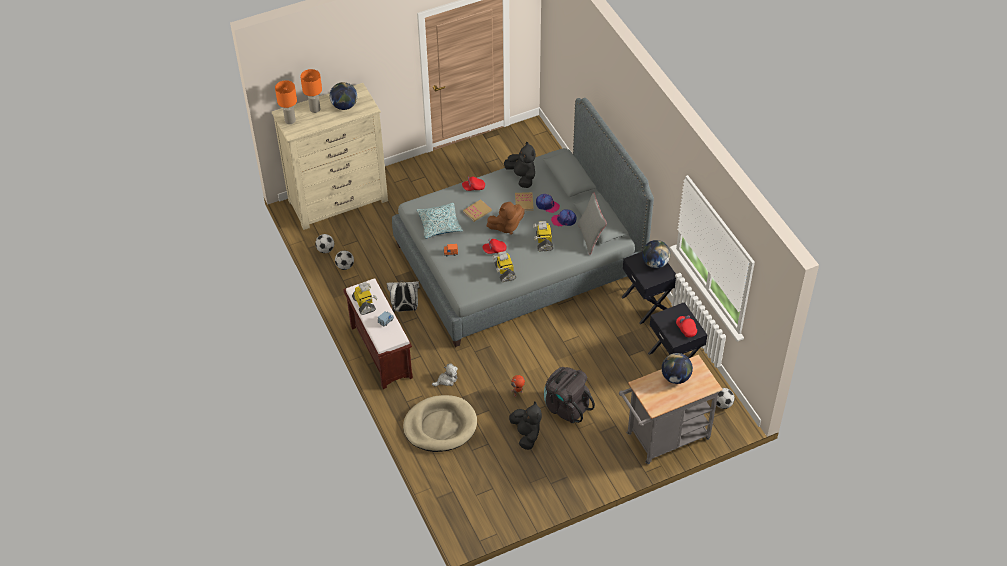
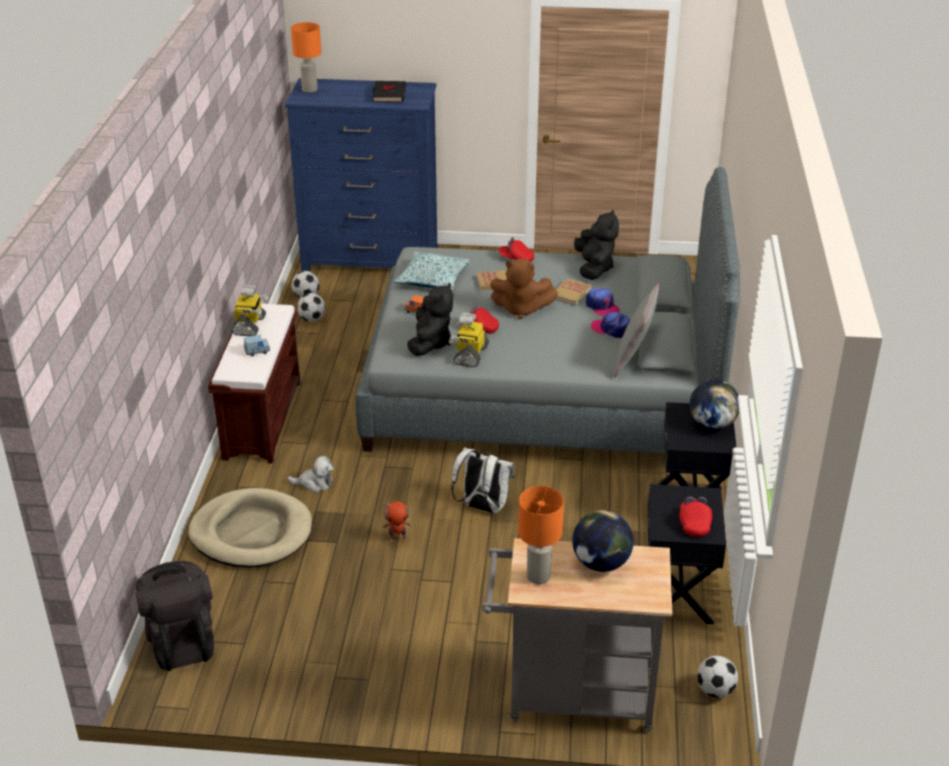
camera: 30 degrees right, 15 degrees down
(314, 109) = (350, 88): orange table lamp -> orange table lamp (538, 576)
(338, 201) = (370, 258): beige dresser -> blue dresser
(344, 106) = (389, 95): globe -> black book
(404, 308) = (340, 386): white backpack -> white backpack (482, 507)
(526, 434) = (360, 595): black plush toy -> black plush toy (430, 343)
(543, 242) = (559, 342): toy robot -> none
(566, 406) = (453, 585): black backpack -> black backpack (182, 642)

